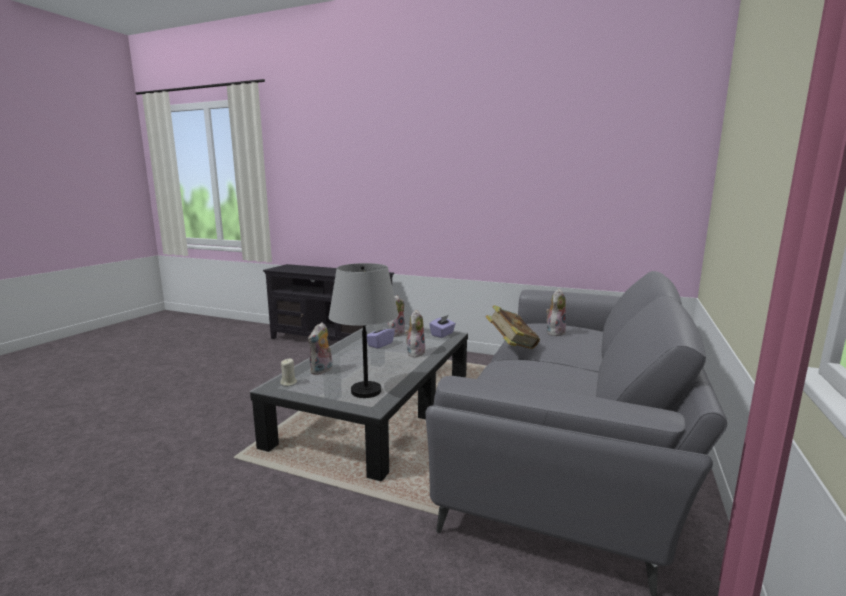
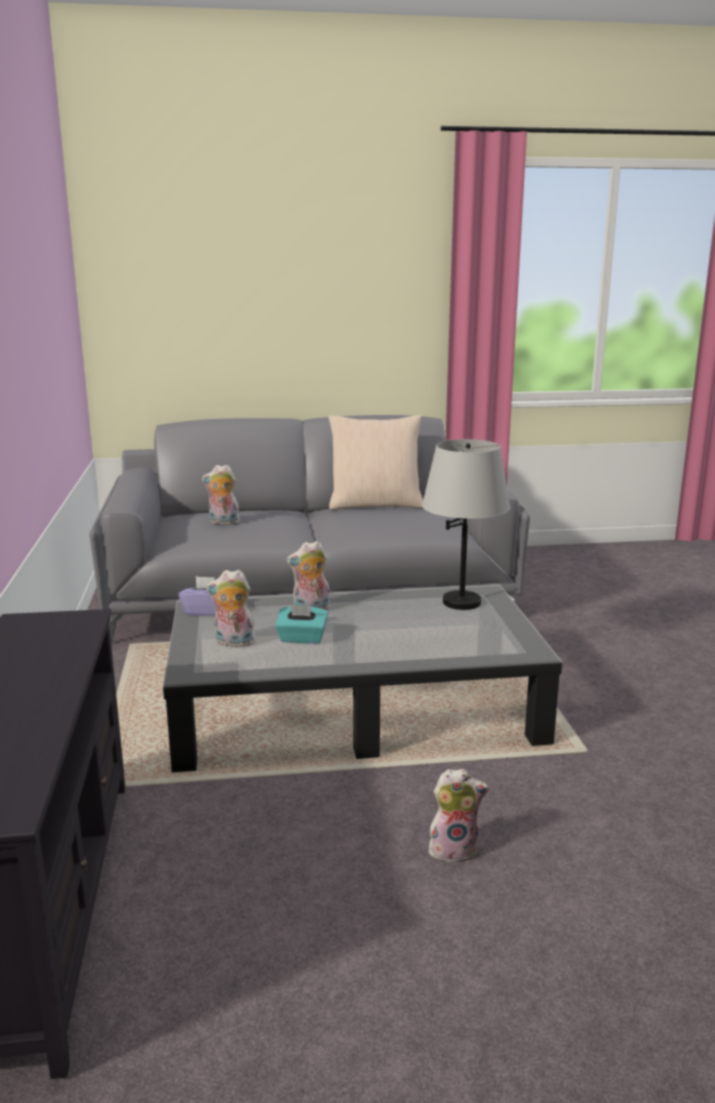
camera: 120 degrees left, 5 degrees up
(289, 383) = (509, 646): beige candle -> none
(322, 371) = (448, 641): plush toy -> plush toy (454, 850)
(380, 344) = (302, 639): purple tissue box -> turquoise tissue box
(511, 346) = (298, 534): book -> none
(593, 390) = (375, 504): none -> beige pillow

